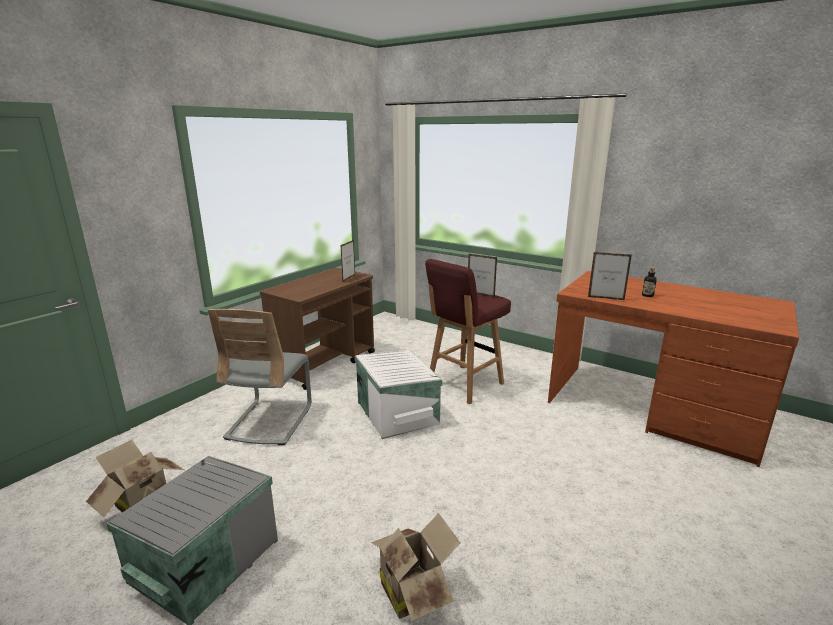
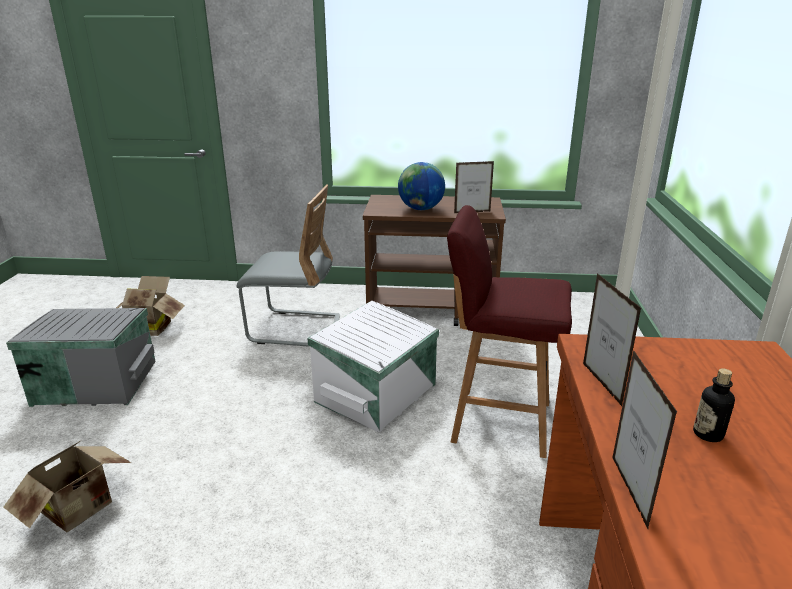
camera: 60 degrees right, 5 degrees up
(270, 421) = (294, 329): grey chair -> grey chair turned 150 degrees counterclockwise
(319, 286) = (421, 209): none -> globe
(480, 294) = (540, 293): picture frame -> picture frame (628, 491)

